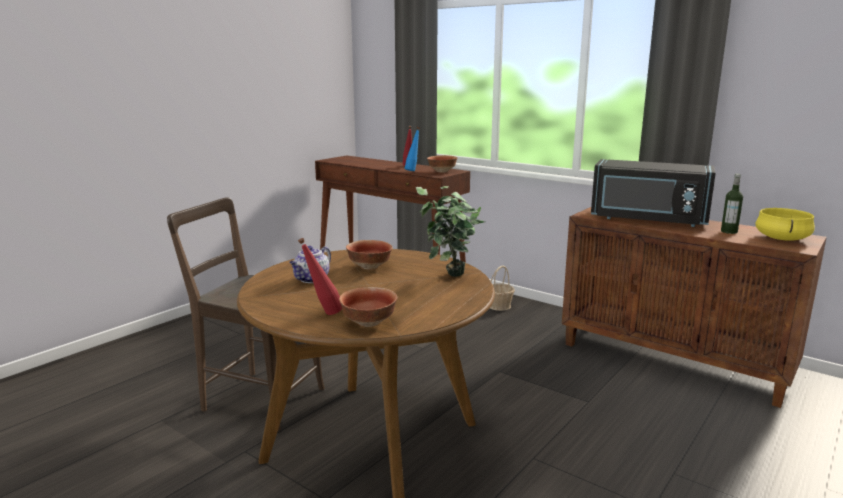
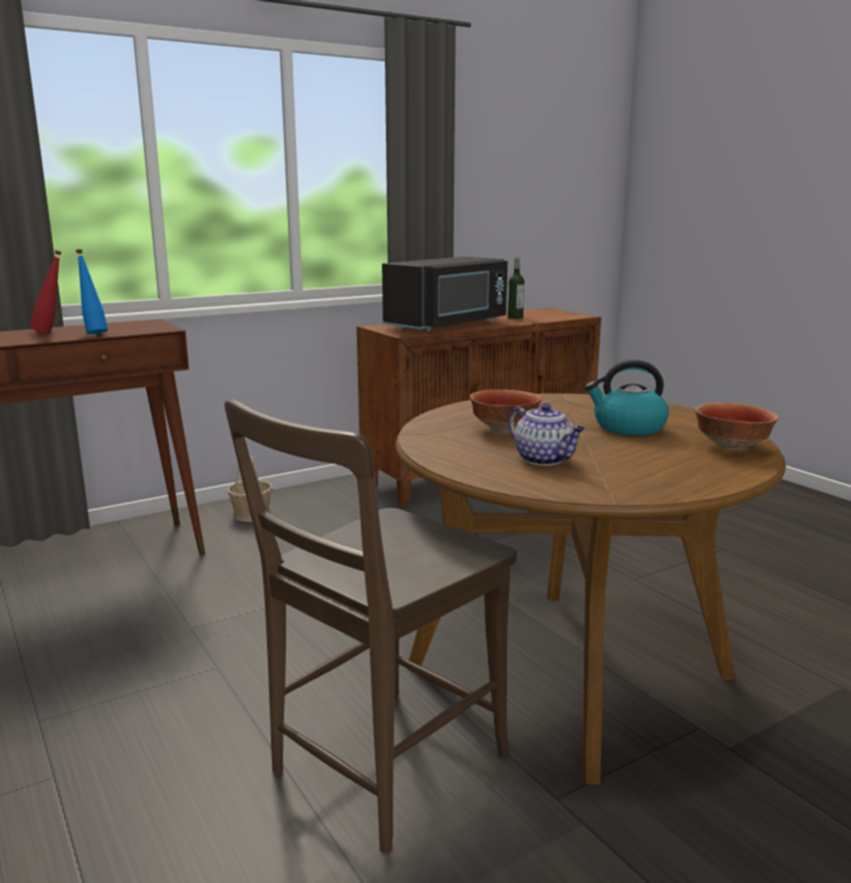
camera: 70 degrees left, 0 degrees up
(323, 314) = (699, 463): red bottle -> none
(398, 293) = (628, 427): none -> kettle
(441, 171) = (137, 326): bowl -> none
(449, 278) = (576, 405): potted plant -> none
(782, 238) = (549, 314): yellow cooking pot -> none

